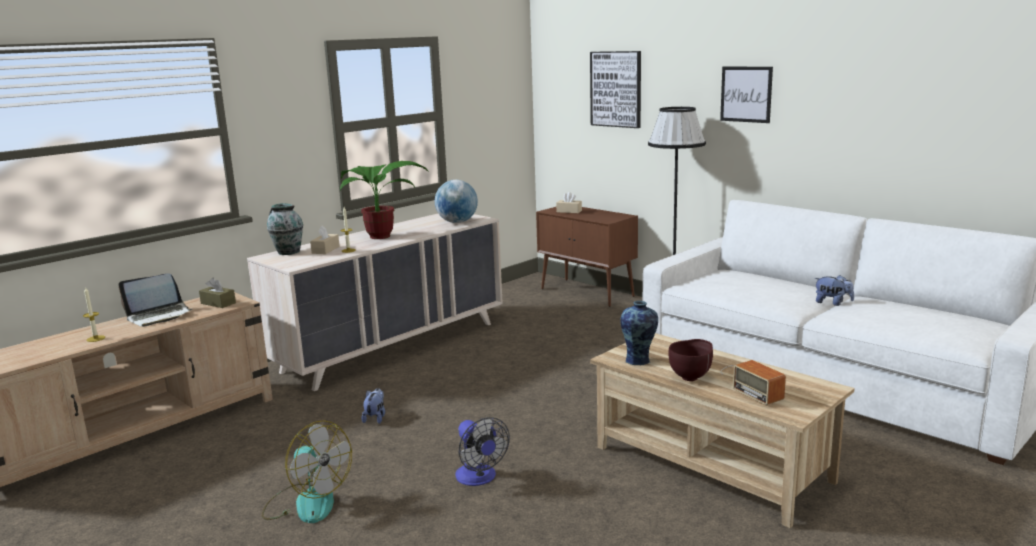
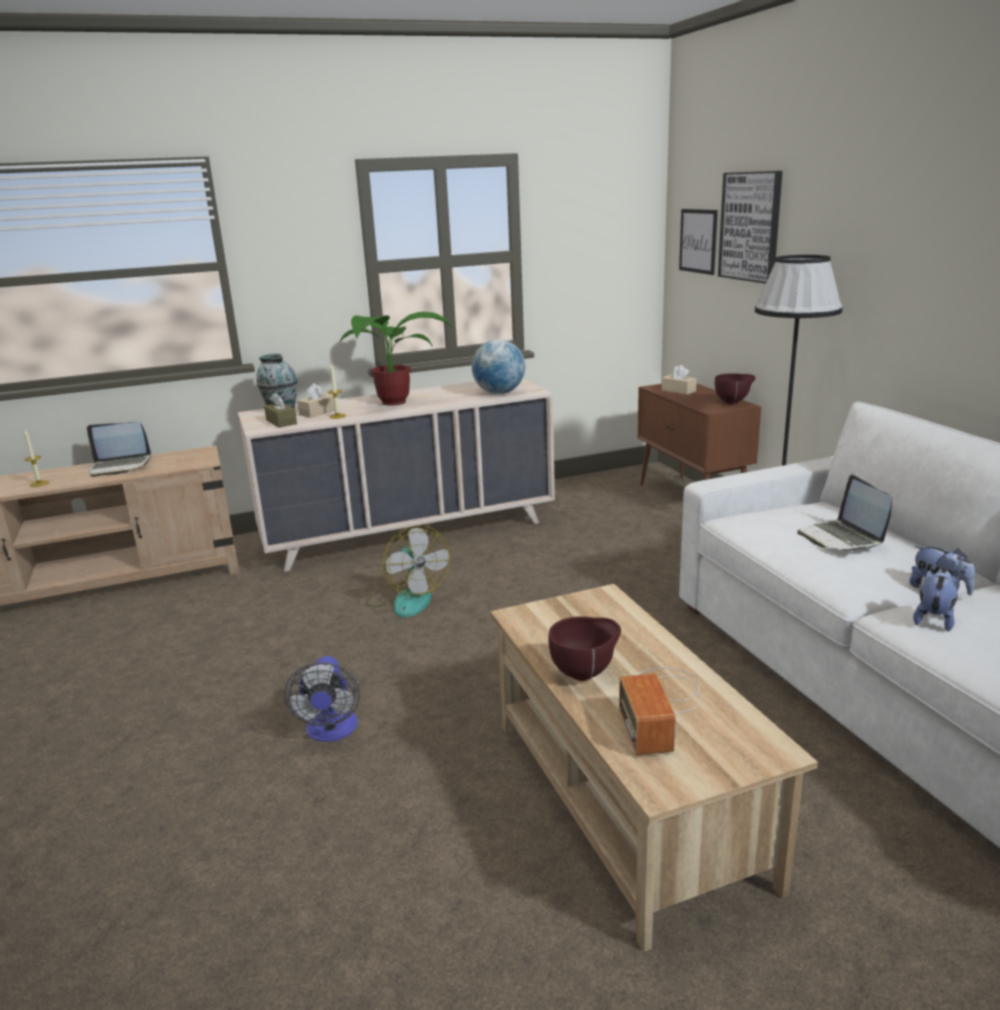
camera: 25 degrees right, 5 degrees up
(218, 303) = (185, 460): brown tissue box -> brown tissue box (281, 422)
(307, 502) = (145, 709): fan -> fan (407, 599)
(375, 418) = (307, 619): plush toy -> plush toy (934, 619)
(617, 215) = (733, 402): none -> brown bowl
(639, 361) = (546, 628): vase -> none
(746, 94) = (908, 238): picture -> picture (698, 241)
(759, 284) = (842, 538): none -> laptop

